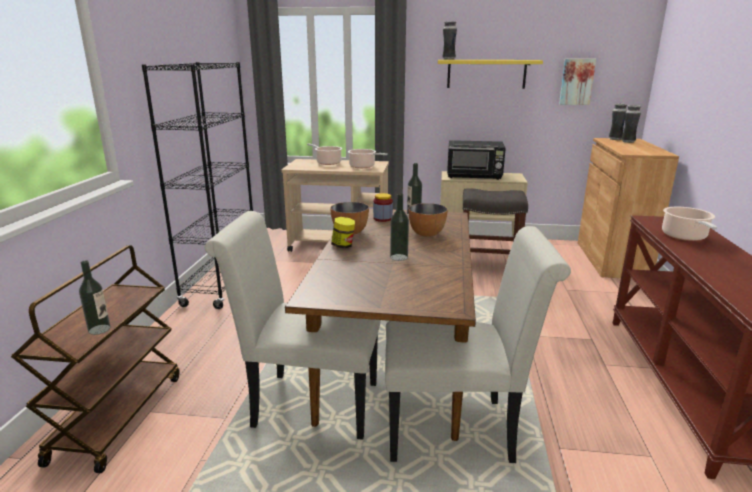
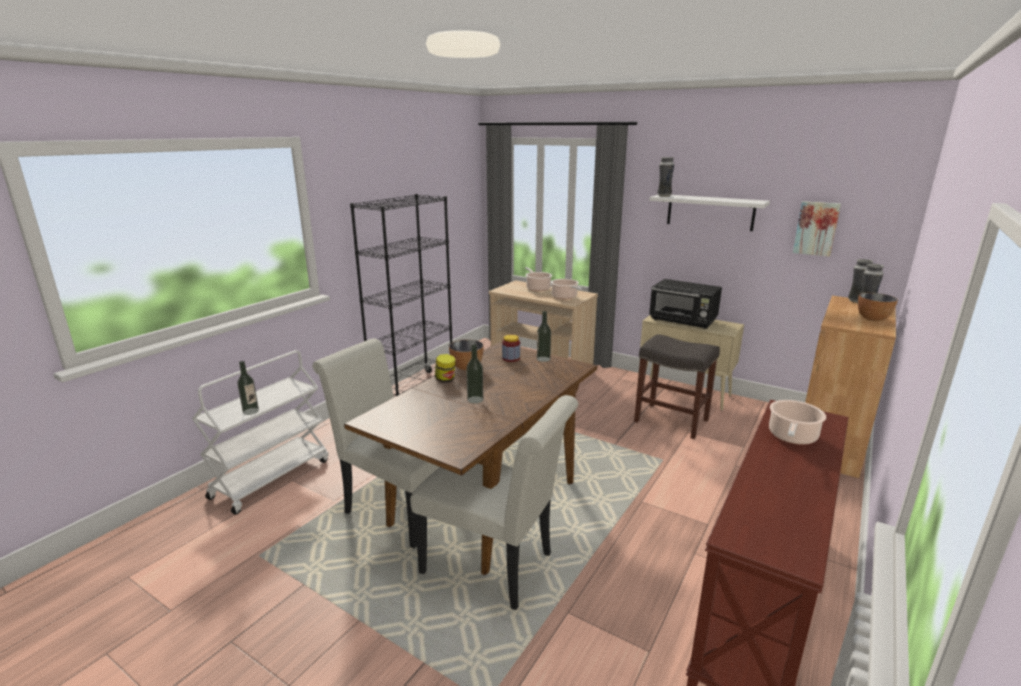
camera: 25 degrees right, 0 degrees up
(118, 416) = (271, 478): brown cart -> white cart
(426, 234) = (528, 381): bowl -> bowl (872, 319)
(486, 74) = (710, 212): yellow shelf -> white shelf

